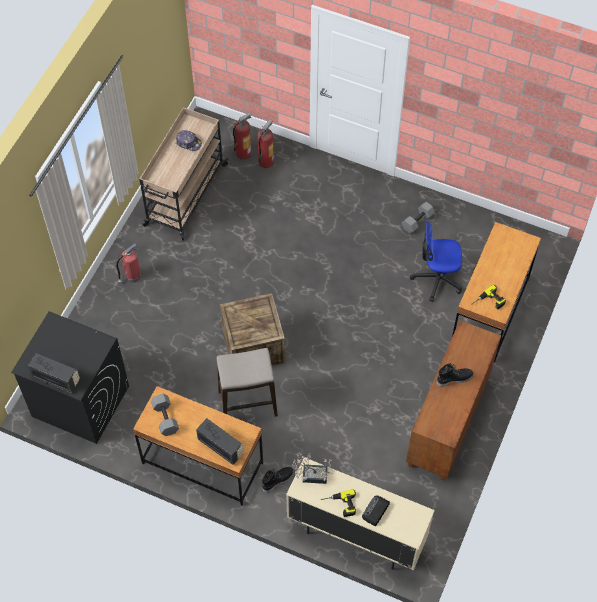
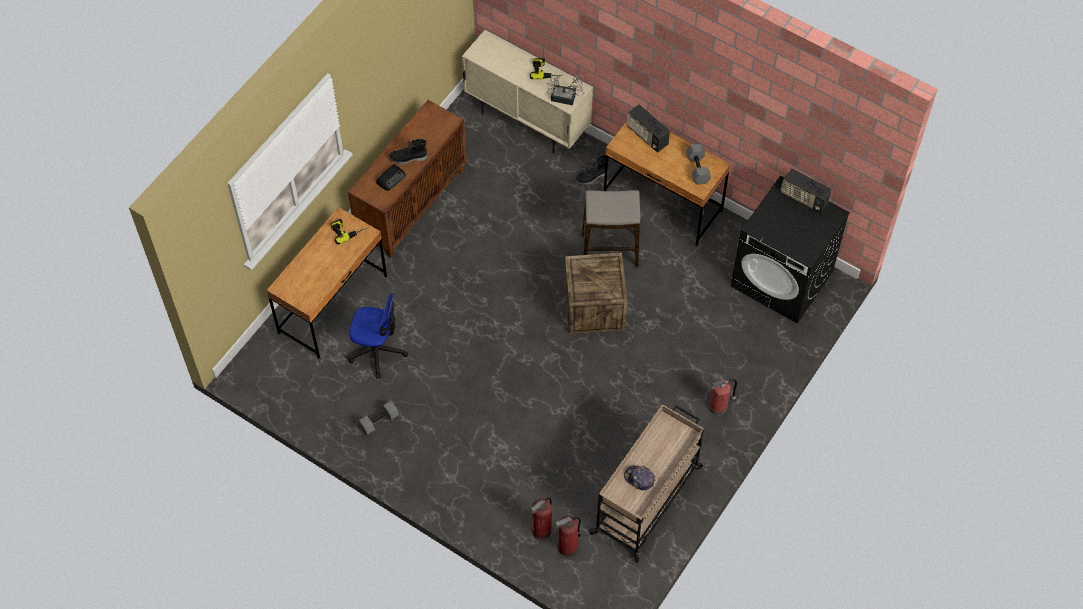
camera: 170 degrees left, 0 degrees up
(375, 511) = (515, 62): radio -> radio (391, 178)

